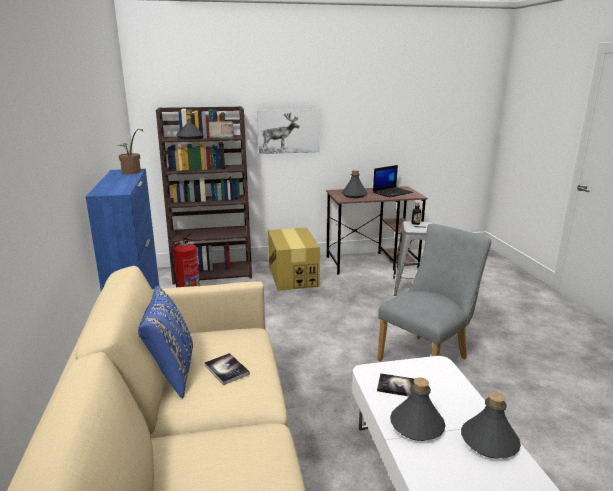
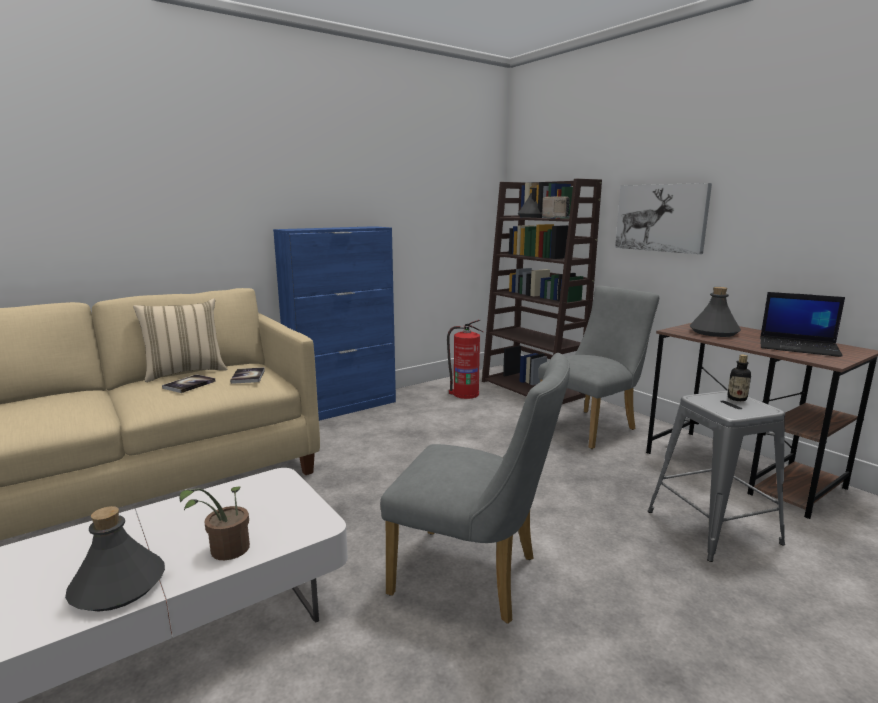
camera: 65 degrees right, 5 degrees down
(132, 173) = (367, 227): potted plant -> potted plant (225, 552)
(171, 373) = (185, 372): blue pillow -> beige pillow
(293, 276) = (592, 427): cardboard box -> grey chair
(397, 386) = (249, 500): book -> book (248, 376)
(416, 426) = (160, 524): grey bottle -> none

